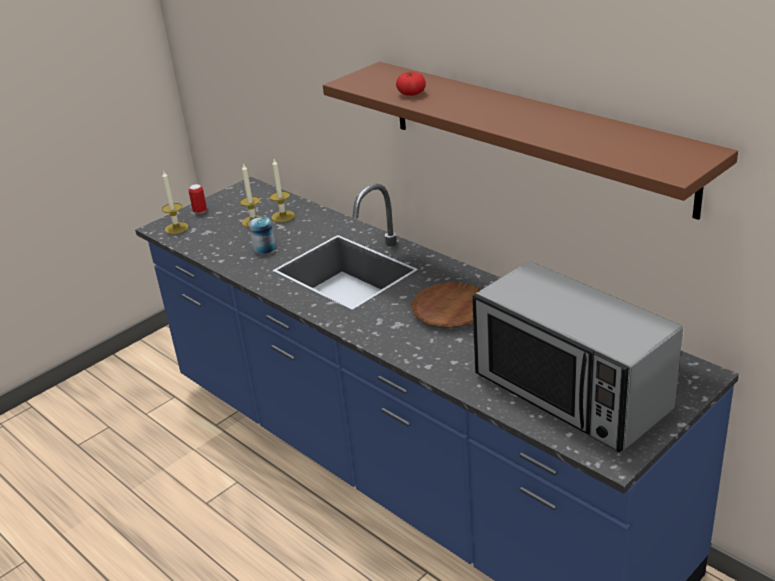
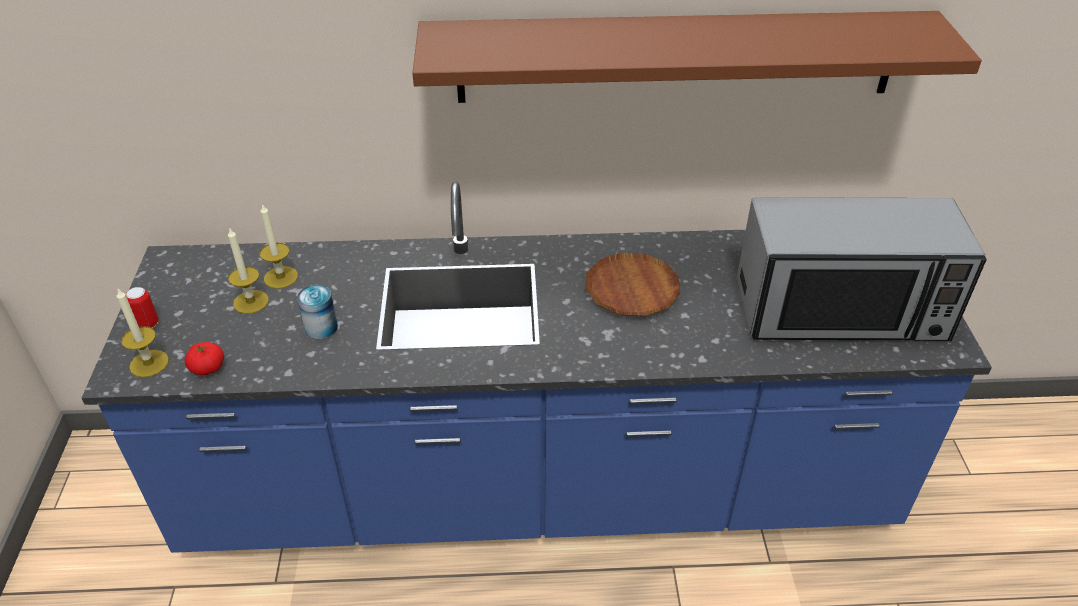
camera: 50 degrees left, 10 degrees up
(411, 94) = (549, 49): tomato -> tomato (207, 368)

